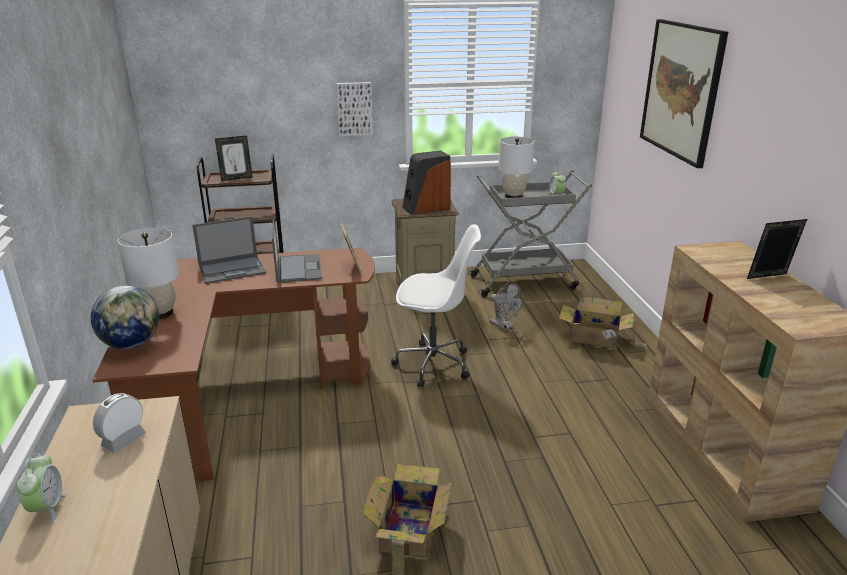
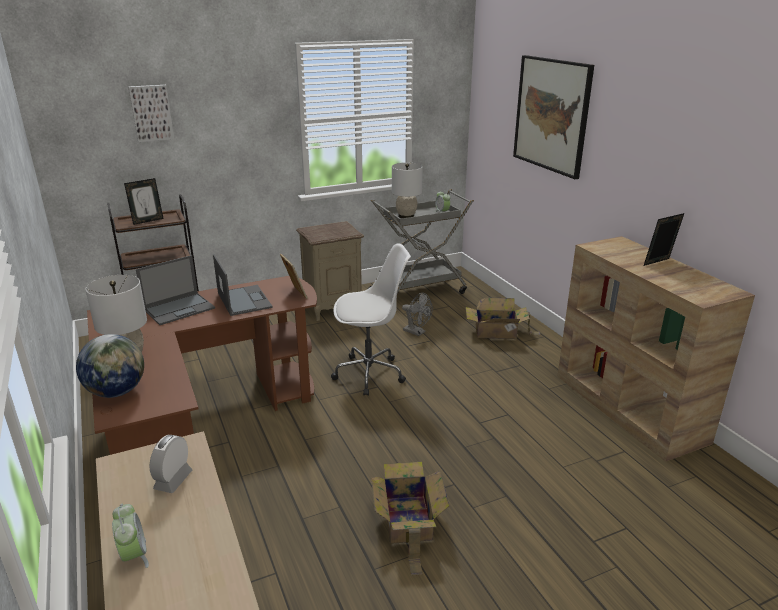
camera: 15 degrees left, 0 degrees up
(354, 108) = (255, 146): picture -> picture (151, 113)
(426, 208) = (332, 233): speaker -> none

